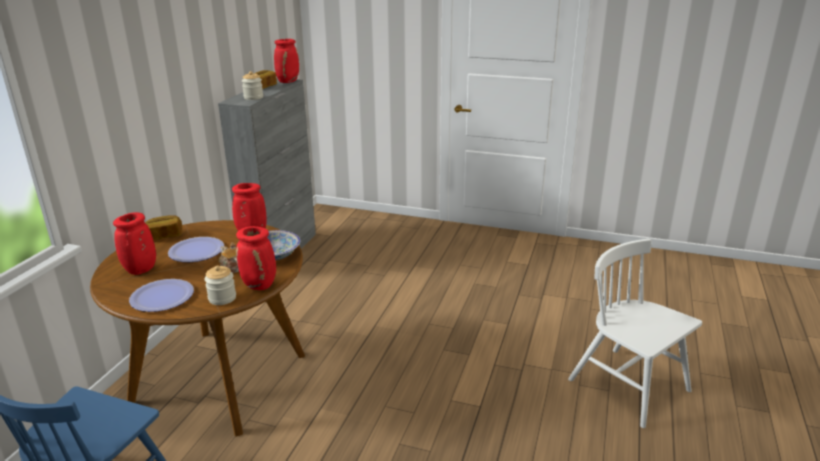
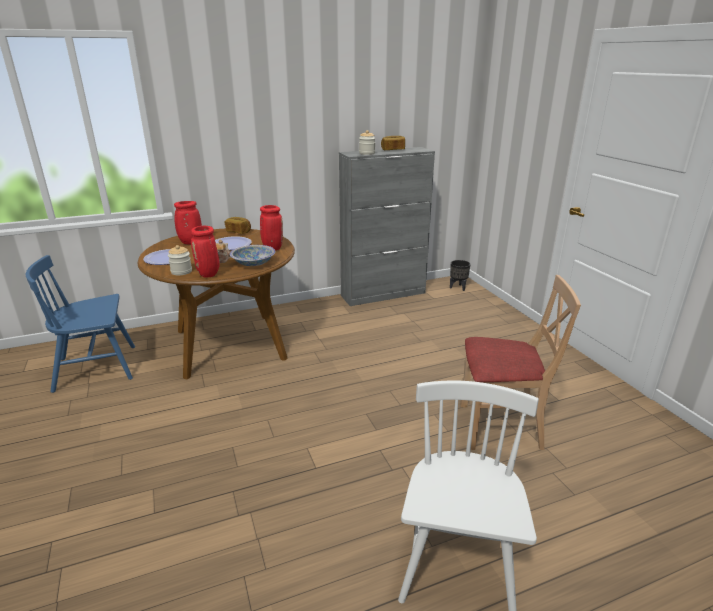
camera: 50 degrees right, 0 degrees up
(288, 81) = (420, 150): red vase -> none
(333, 217) = (457, 287): none -> black planter
(528, 301) = (499, 427): none -> beige chair

